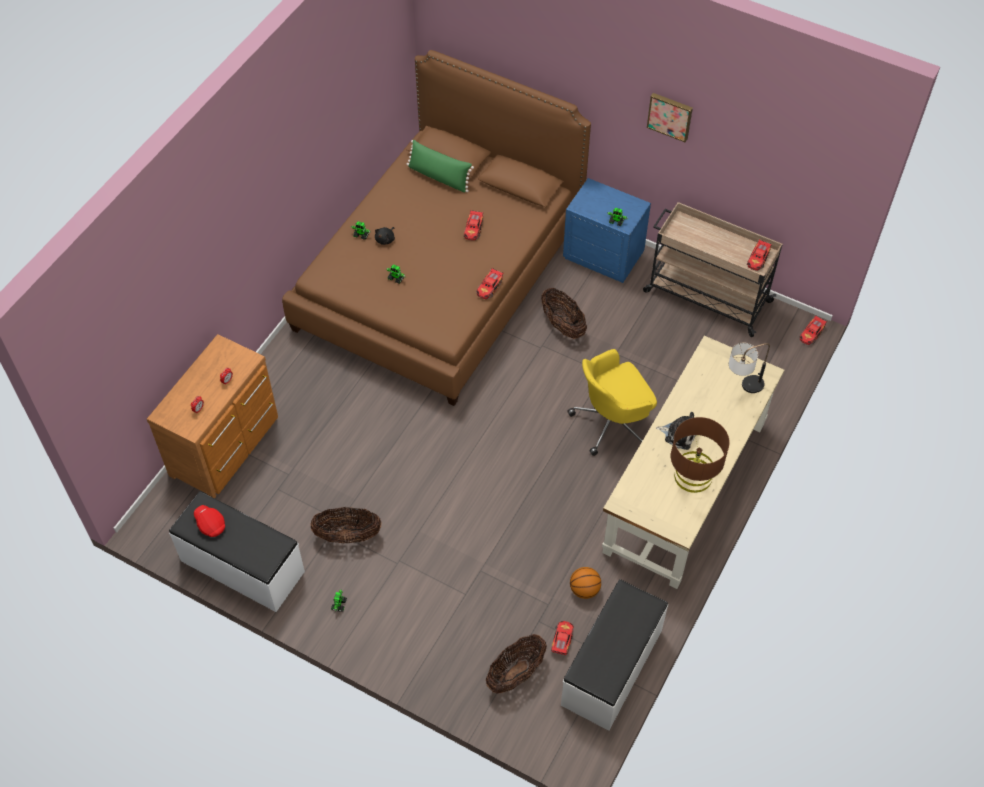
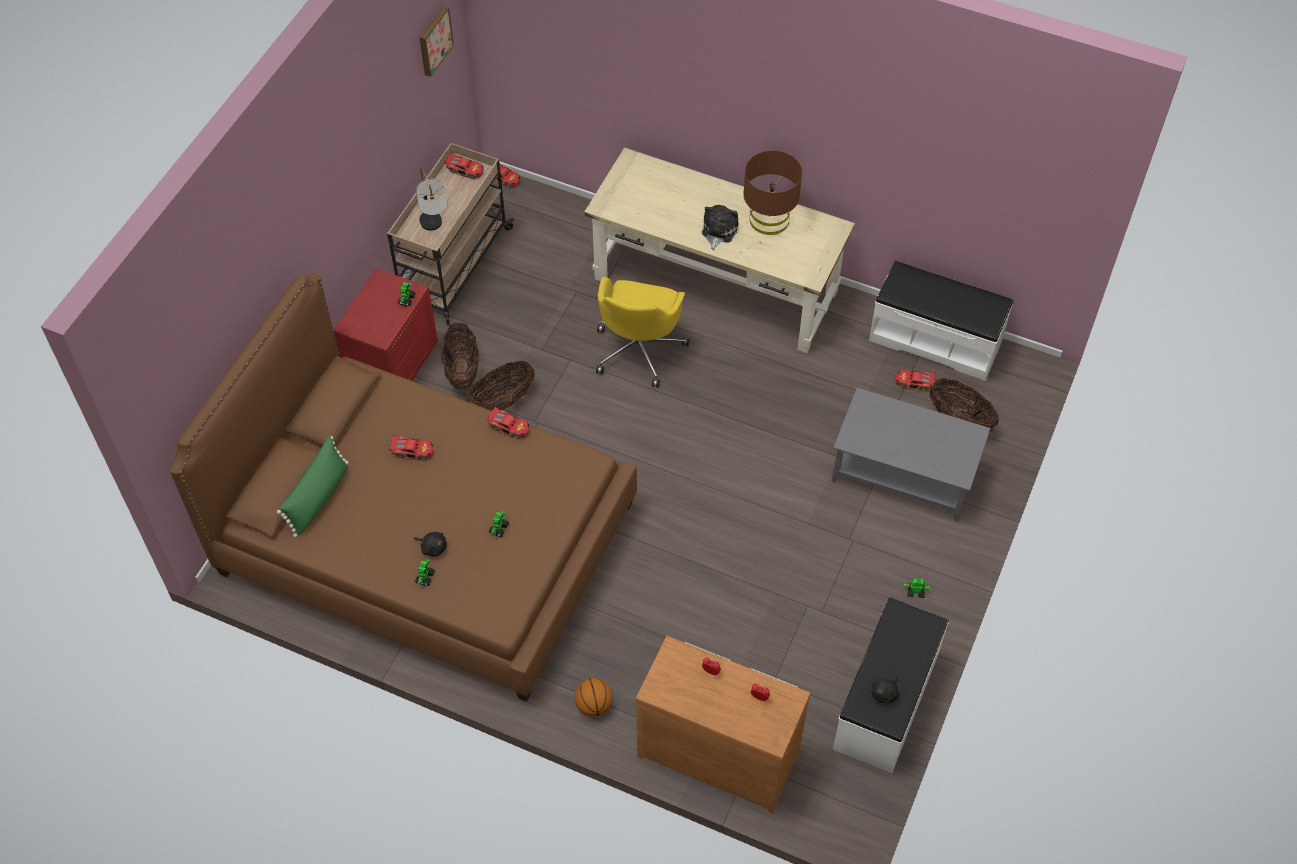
camera: 95 degrees left, 0 degrees up
(210, 524) = (885, 693): red cap -> black plush toy
(348, 535) = (826, 594): basket -> basket (462, 370)
(460, 615) = (905, 474): none -> grey coffee table
(584, 589) = (853, 367): basketball -> basketball (593, 705)
(603, 255) = (391, 365): blue nightstand -> red nightstand
(612, 422) = (639, 349): yellow office chair -> yellow office chair turned 45 degrees clockwise
(670, 116) = (346, 166): picture -> picture (434, 40)
(742, 387) = (652, 180): table lamp -> table lamp (434, 229)

